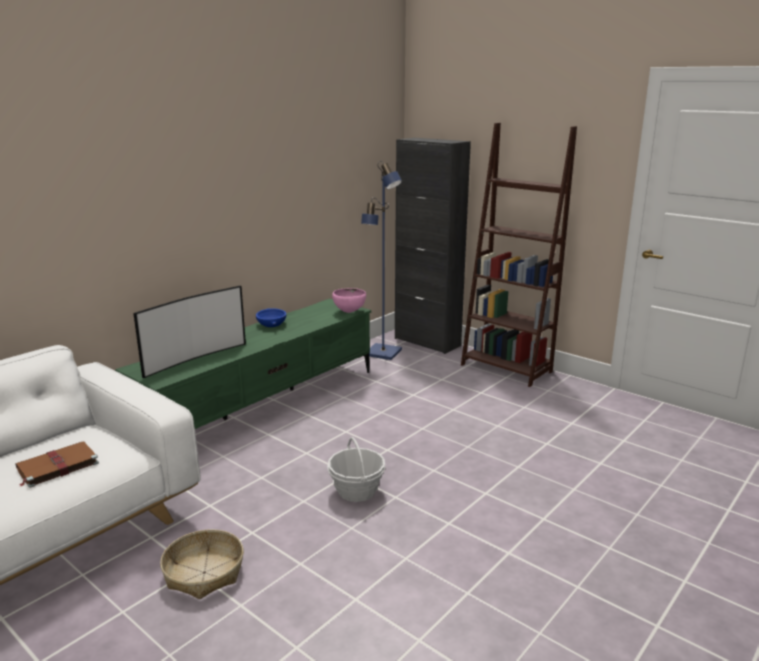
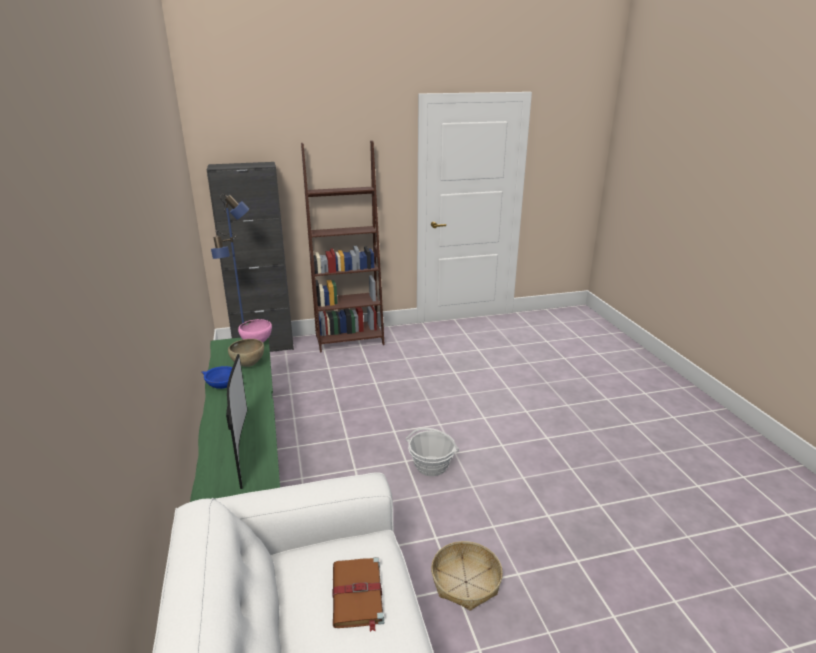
camera: 55 degrees left, 5 degrees up
(311, 321) = (248, 365): none -> brown bowl

